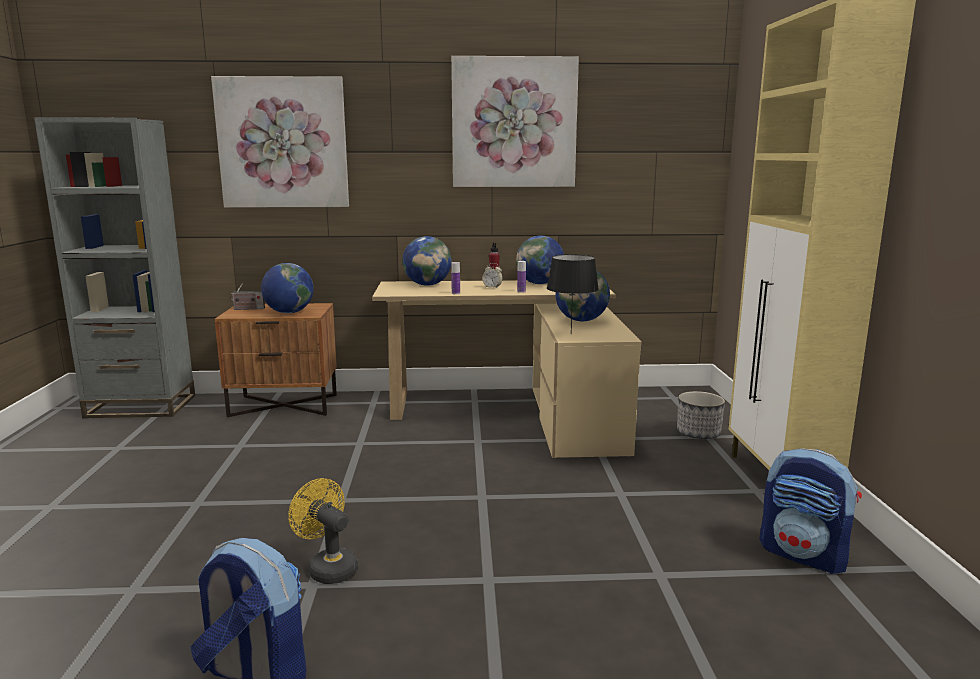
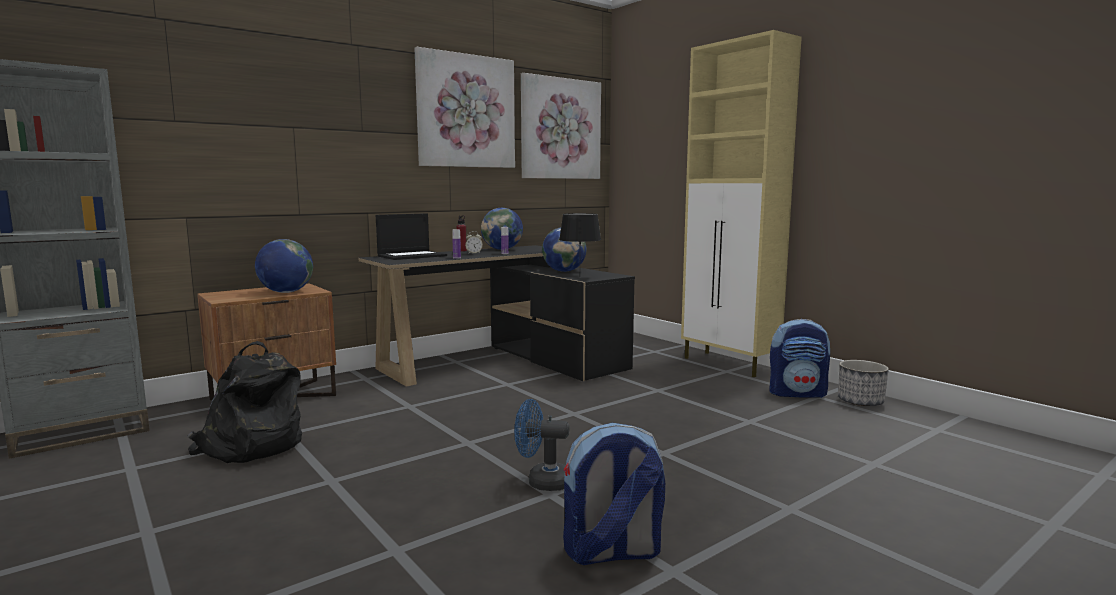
camera: 35 degrees left, 5 degrees down
(202, 451) = (251, 446): none -> black backpack
(247, 309) = (227, 294): radio -> none
(283, 143) = (250, 116): picture -> picture (560, 129)
(328, 567) = (542, 481): yellow fan -> blue fan
(427, 285) = (412, 256): globe -> laptop
(517, 412) = (504, 362): beige desk -> black desk
(698, 434) = (646, 351): planter -> planter (860, 402)

